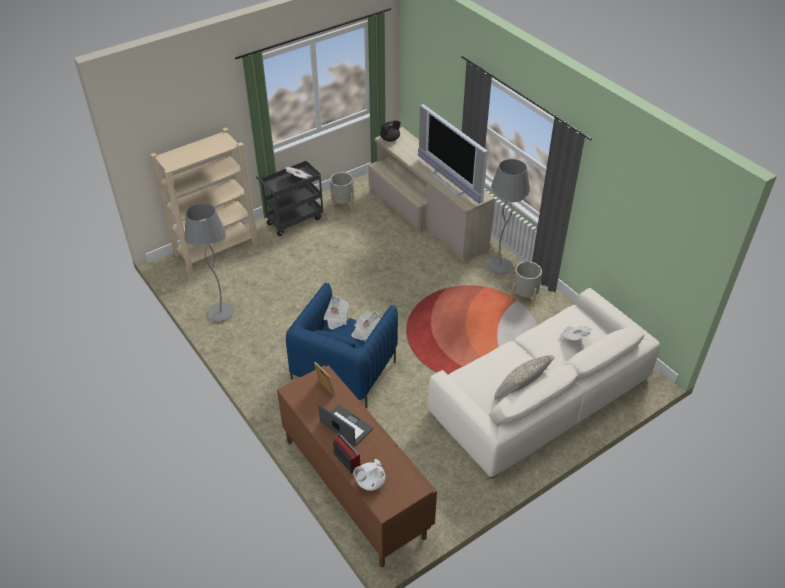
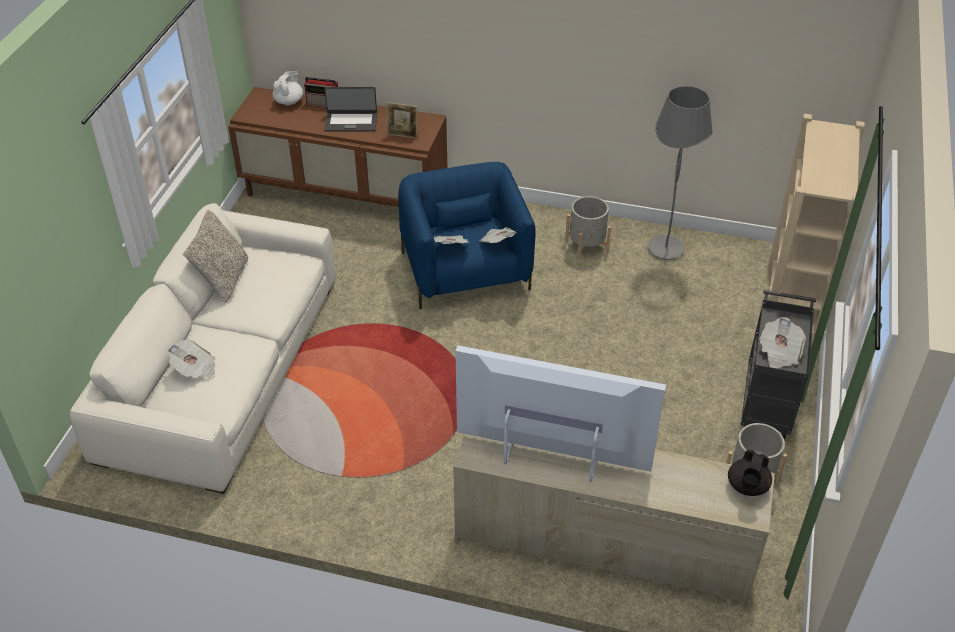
camera: 140 degrees right, 0 degrees up
(500, 267) = (409, 518): grey floor lamp -> none
(524, 296) = (336, 490): grey planter -> grey planter (586, 246)

